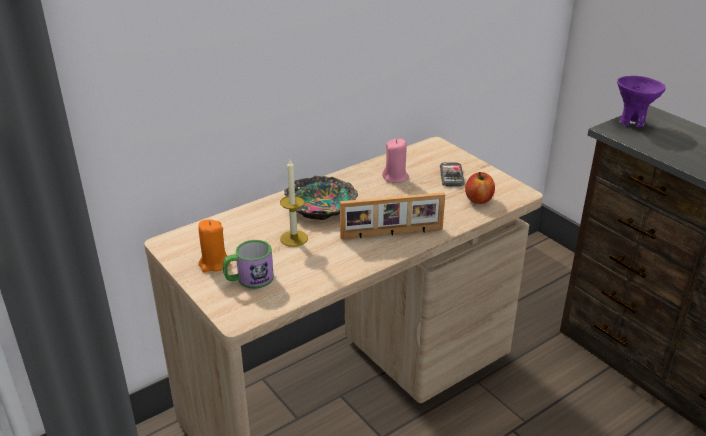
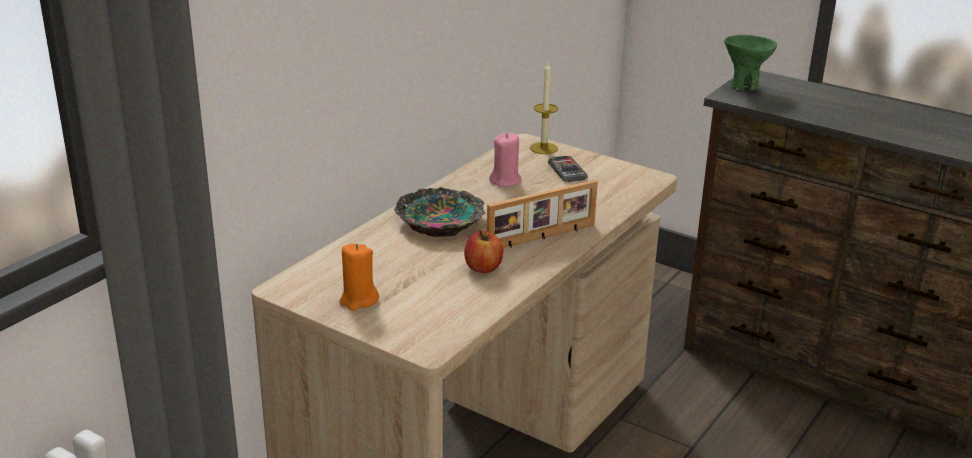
camera: 20 degrees left, 5 degrees down
(249, 279) = (412, 308): mug -> none
(294, 238) = (434, 259): candle -> candle (543, 148)
(479, 199) = (612, 190): apple -> apple (483, 268)
(632, 122) = (744, 87): purple bowl -> green bowl

